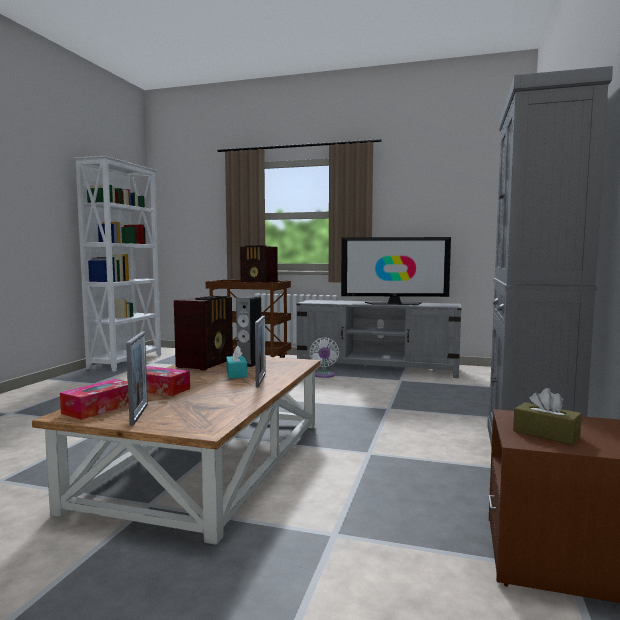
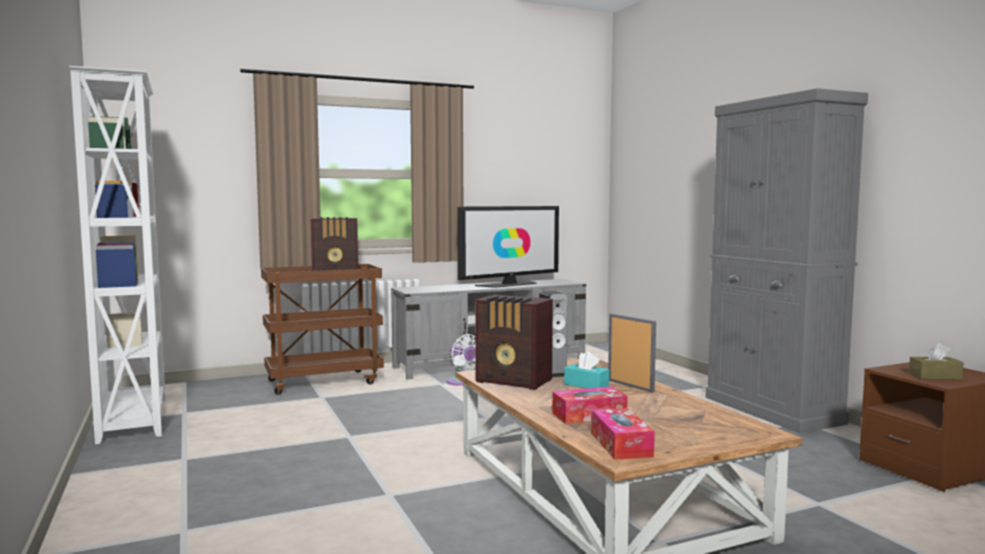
camera: 40 degrees left, 0 degrees up
(139, 414) = (675, 438): picture frame -> none
(207, 363) = (514, 381): radio -> radio turned 135 degrees clockwise

